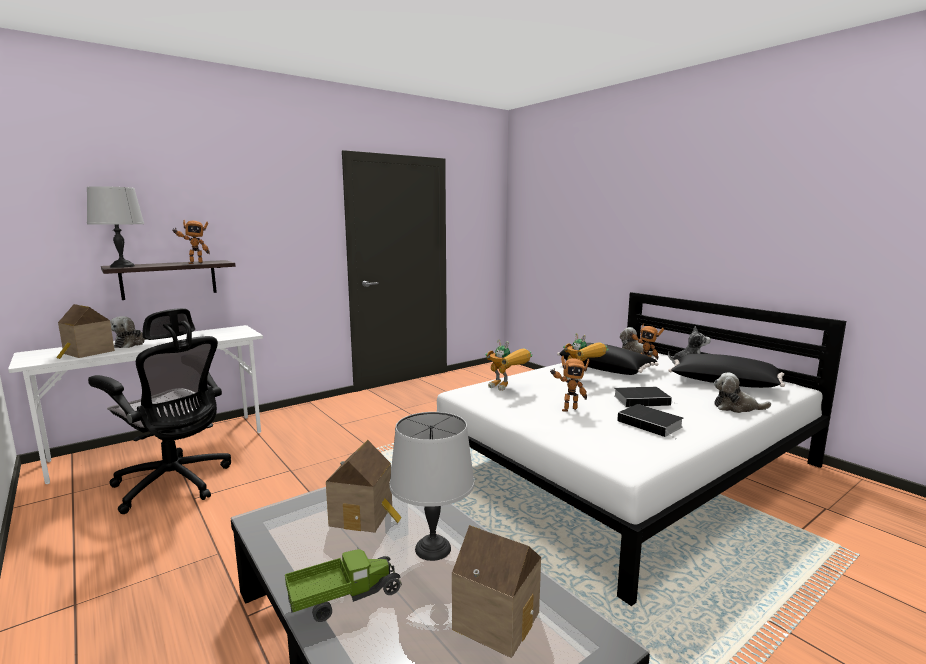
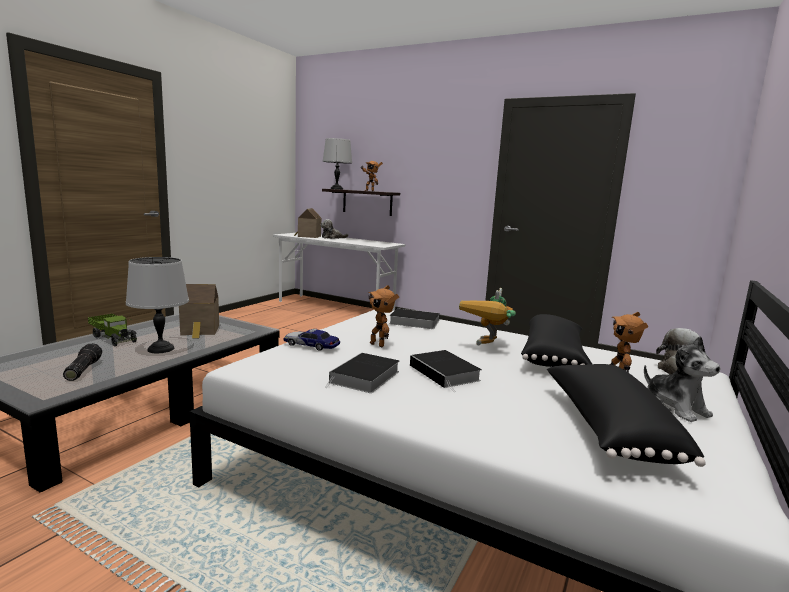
camera: 65 degrees right, 0 degrees up
(174, 484) = (295, 320): office chair -> none
(497, 618) = (82, 370): toy house -> flashlight
(507, 388) = (412, 322): toy robot -> book
(569, 432) = (311, 345): none -> toy car
(736, 407) = (492, 433): plush toy -> none

